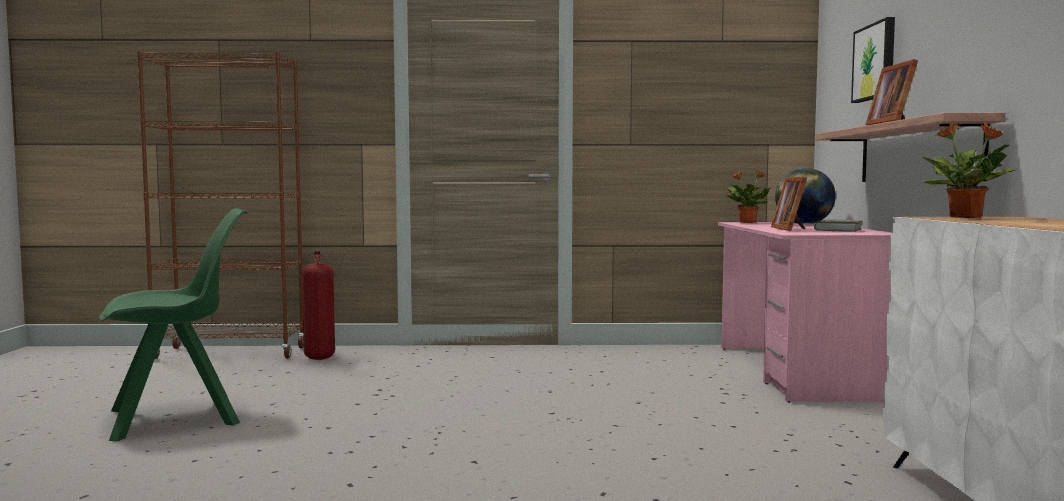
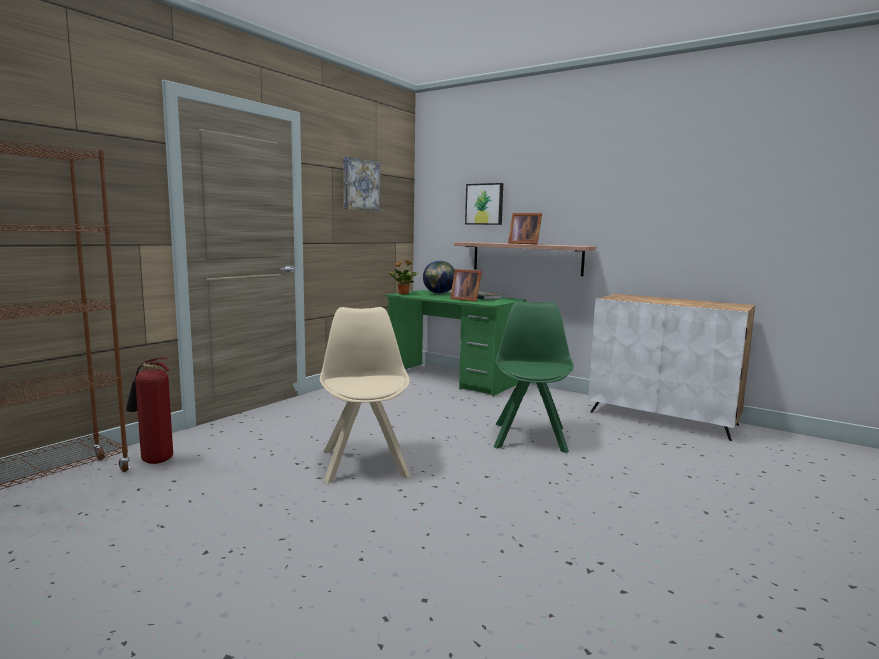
camera: 55 degrees left, 5 degrees up
(179, 417) = (227, 548): green chair -> green chair (530, 436)
(424, 407) = (365, 462): none -> beige chair
(685, 60) = (360, 185): none -> picture
(798, 372) = (453, 379): pink desk -> green desk
(966, 217) = (620, 297): potted plant -> none

